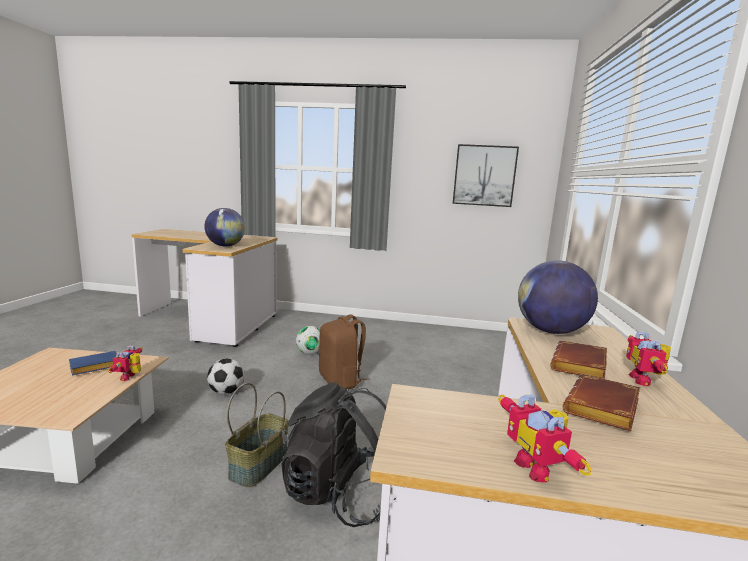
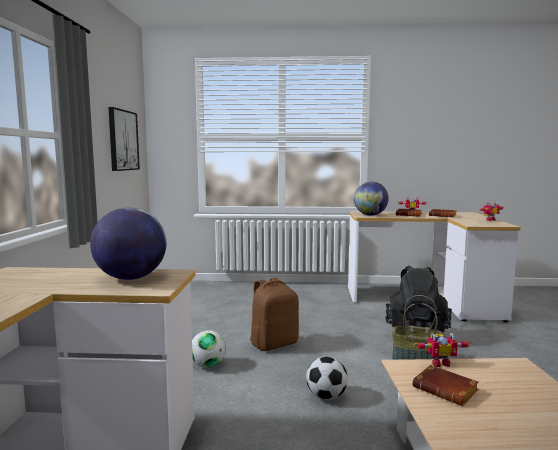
camera: 95 degrees left, 5 degrees down
(94, 367) = (447, 390): blue book -> brown book

